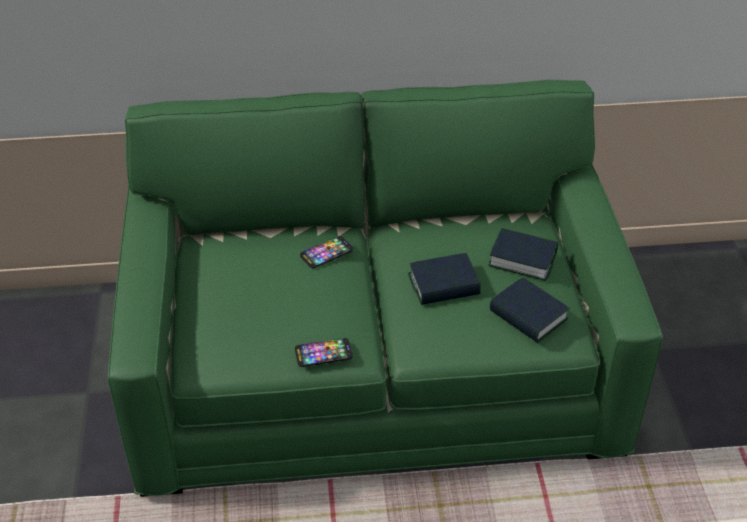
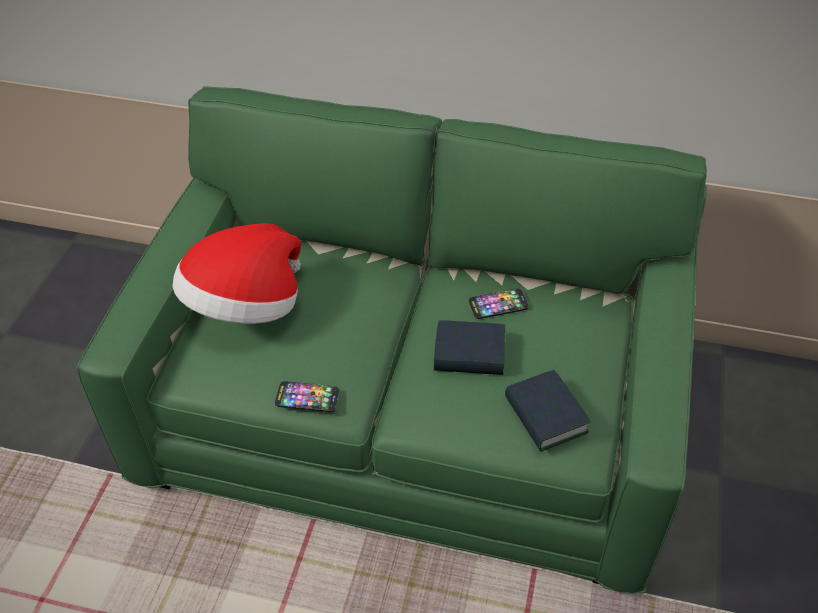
camera: 20 degrees right, 5 degrees up
(229, 295) = (246, 307): none -> hat
(326, 253) = (364, 285): phone -> phone (498, 305)
(522, 259) = (570, 346): book -> none

